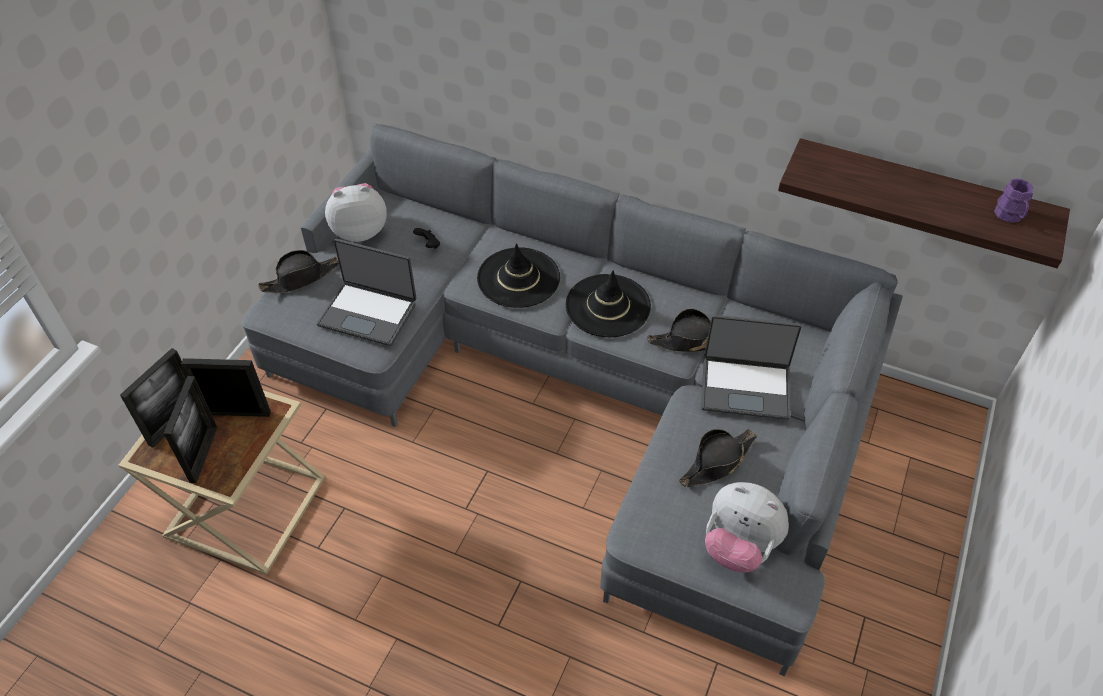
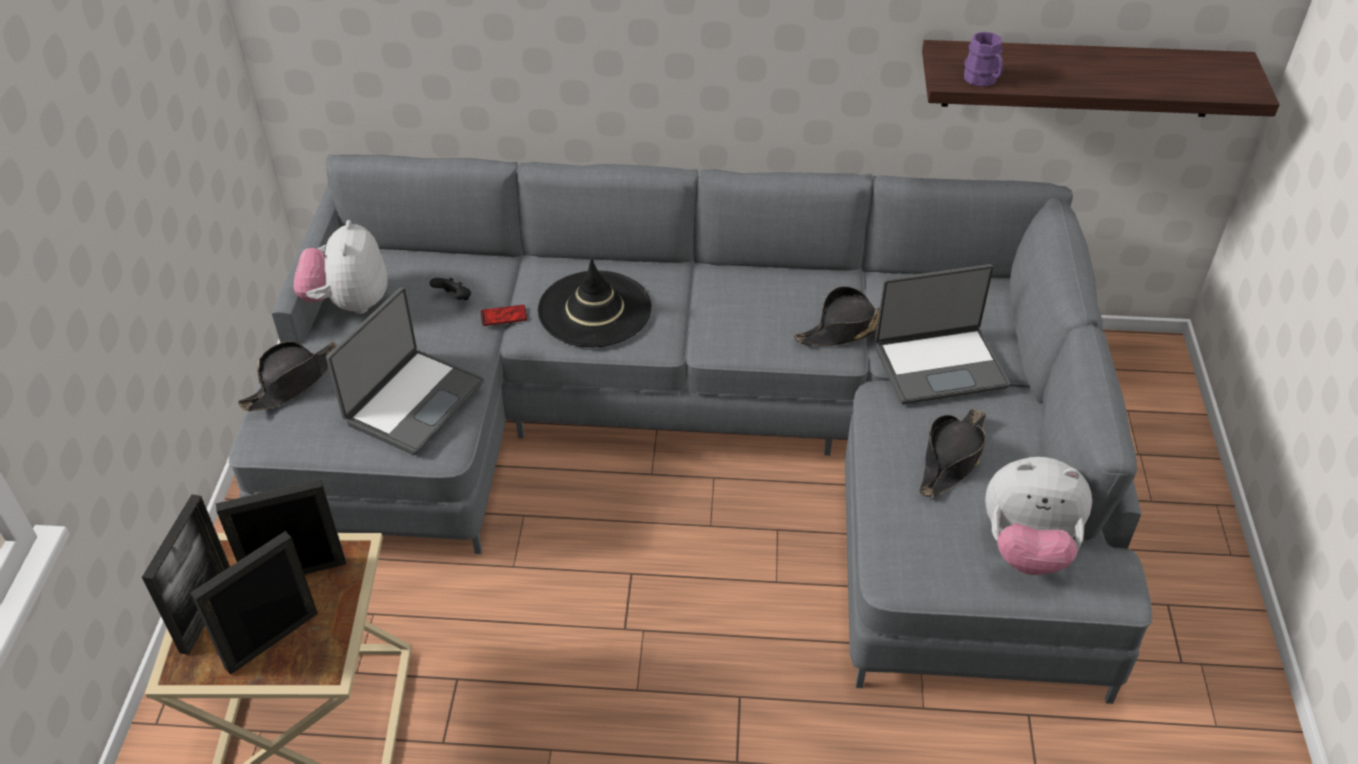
camera: 20 degrees left, 5 degrees down
(203, 454) = (272, 640): picture frame -> picture frame turned 120 degrees counterclockwise
(360, 230) = (349, 303): plush toy -> plush toy turned 60 degrees counterclockwise
(369, 313) = (413, 402): laptop -> laptop turned 60 degrees counterclockwise
(455, 266) = (503, 316): none -> phone
(608, 306) = (725, 314): black hat -> none
(1009, 216) = (1199, 72): purple mug -> purple mug (983, 80)

